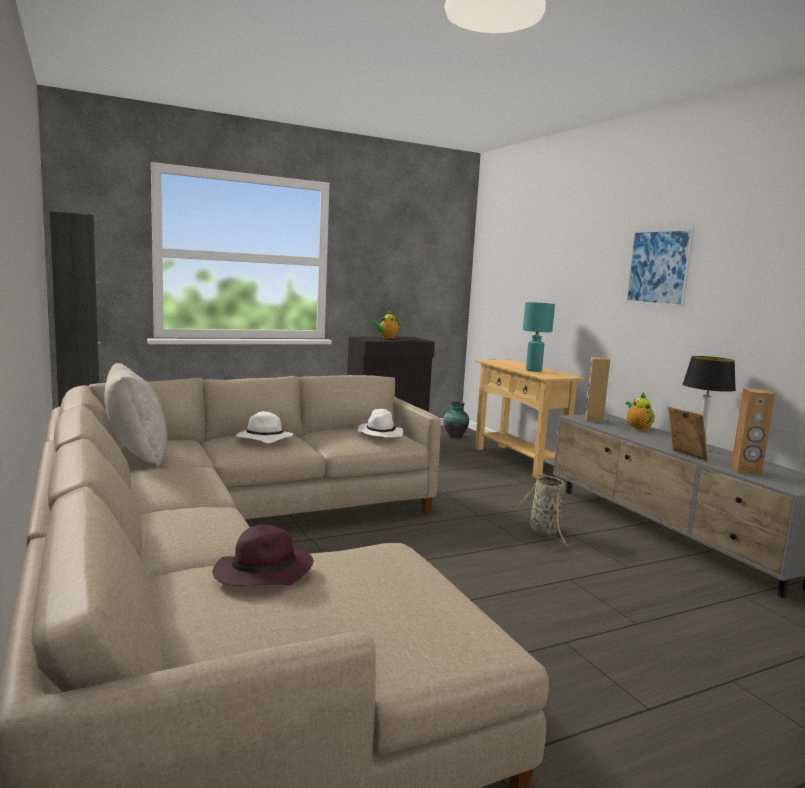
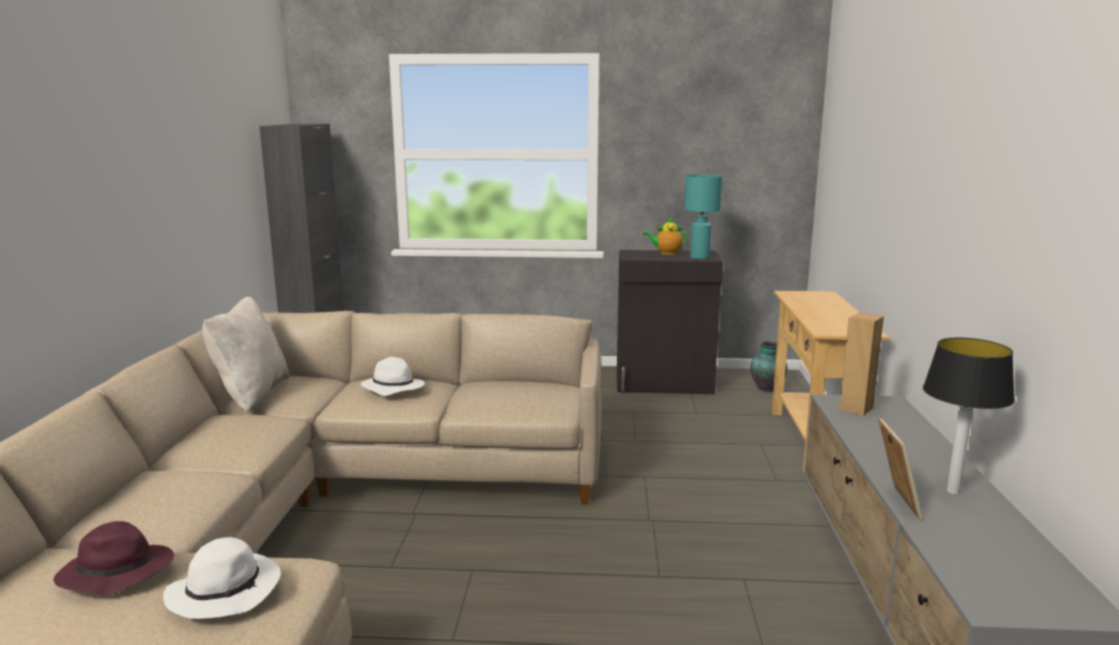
camera: 30 degrees right, 5 degrees up
(379, 434) = (535, 395): white hat -> white hat (226, 590)
(533, 370) = (826, 316): turquoise table lamp -> turquoise table lamp (700, 258)
(545, 531) = (709, 564): basket -> none
(637, 428) = (909, 433): teapot -> none
(658, 267) = (967, 175): picture -> none
(746, 471) = (959, 554): brown speaker -> none

